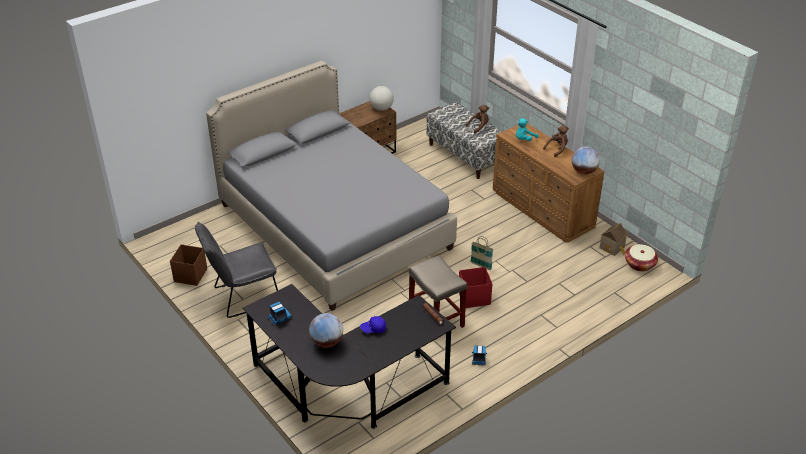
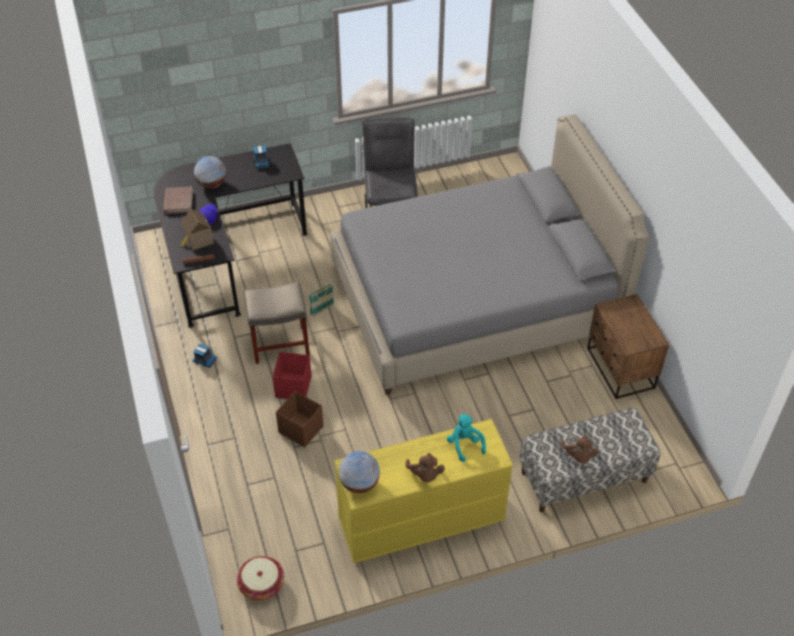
camera: 110 degrees right, 10 degrees up
(190, 275) = (440, 180): brown storage box -> brown storage box (300, 429)
(363, 357) = (178, 202): none -> brown book
(381, 108) = (637, 342): globe -> none
(481, 265) = (343, 412): basket -> basket (322, 309)
(542, 211) = (420, 520): brown dresser -> yellow dresser
(613, 248) = (307, 568): toy house -> toy house (198, 240)

